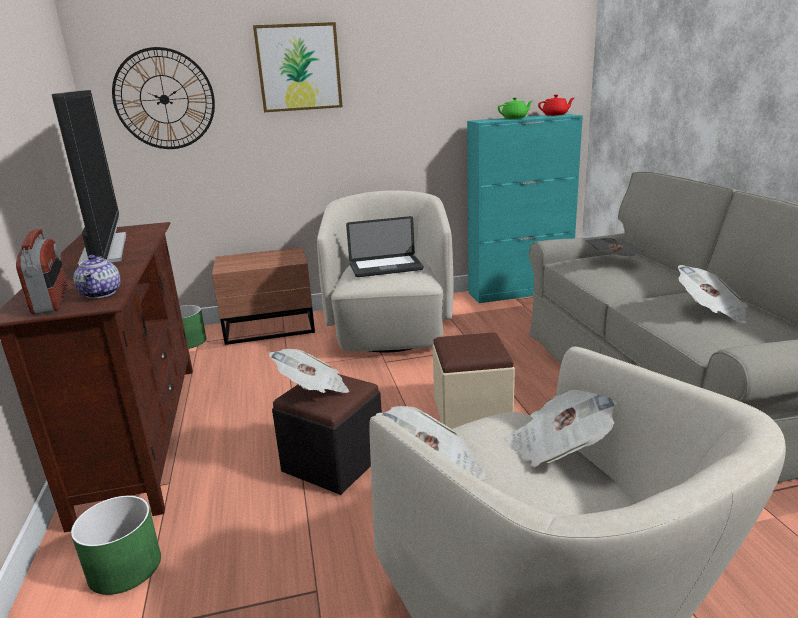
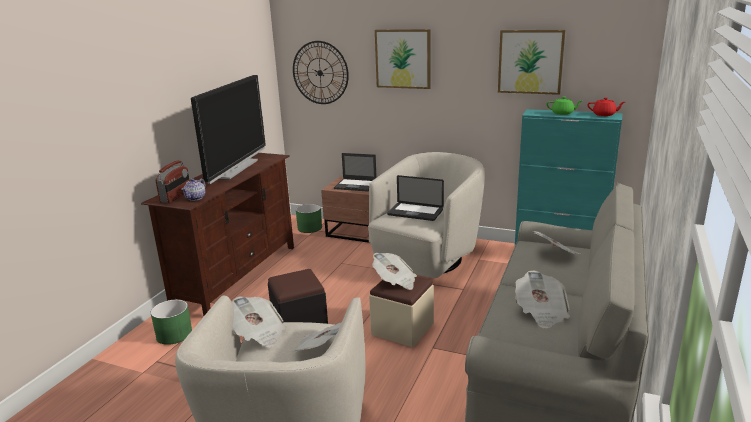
camera: 35 degrees right, 0 degrees up
(256, 260) = (356, 185): none -> laptop
(313, 389) = (289, 278): newspaper -> newspaper (395, 281)
(465, 60) = (530, 61): none -> picture

